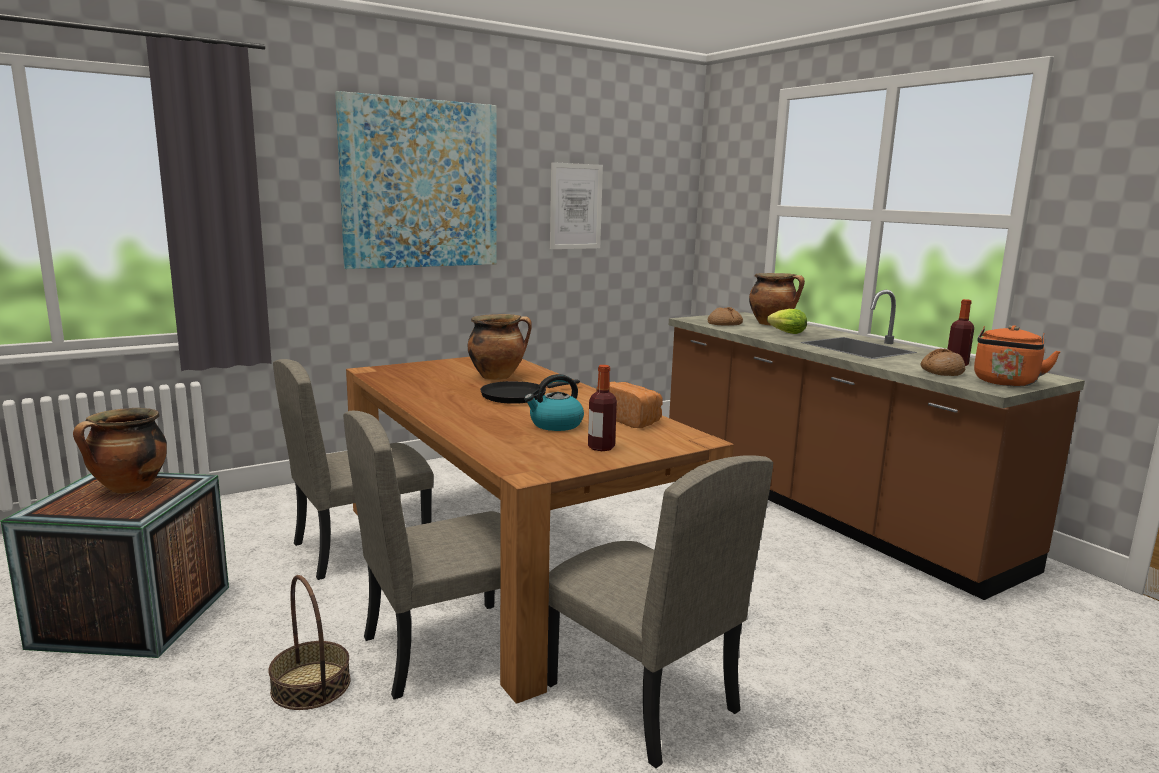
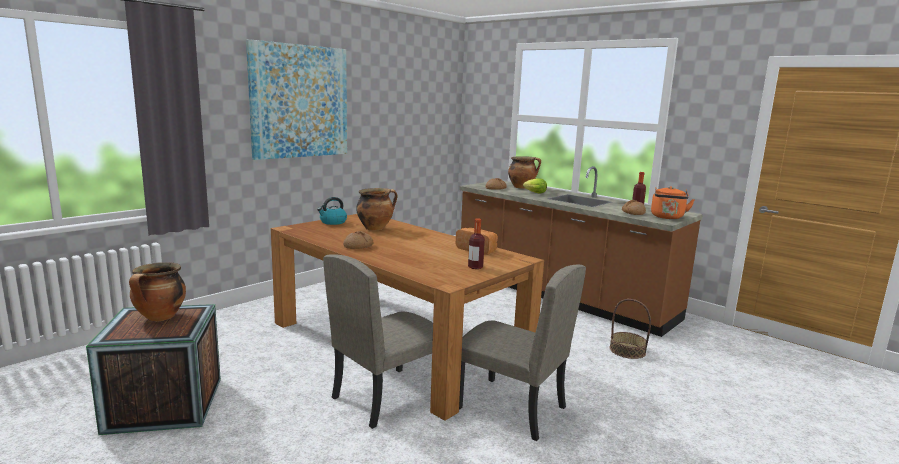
camera: 15 degrees left, 0 degrees up
(311, 685) = (316, 428): basket -> basket (627, 350)
(361, 547) = (295, 345): beige chair -> none
(444, 402) = (358, 246): none -> bread
(517, 396) = (399, 239): black frying pan -> none
(555, 425) = (438, 255): kettle -> kettle (333, 222)
(576, 206) = (392, 114): picture -> none

